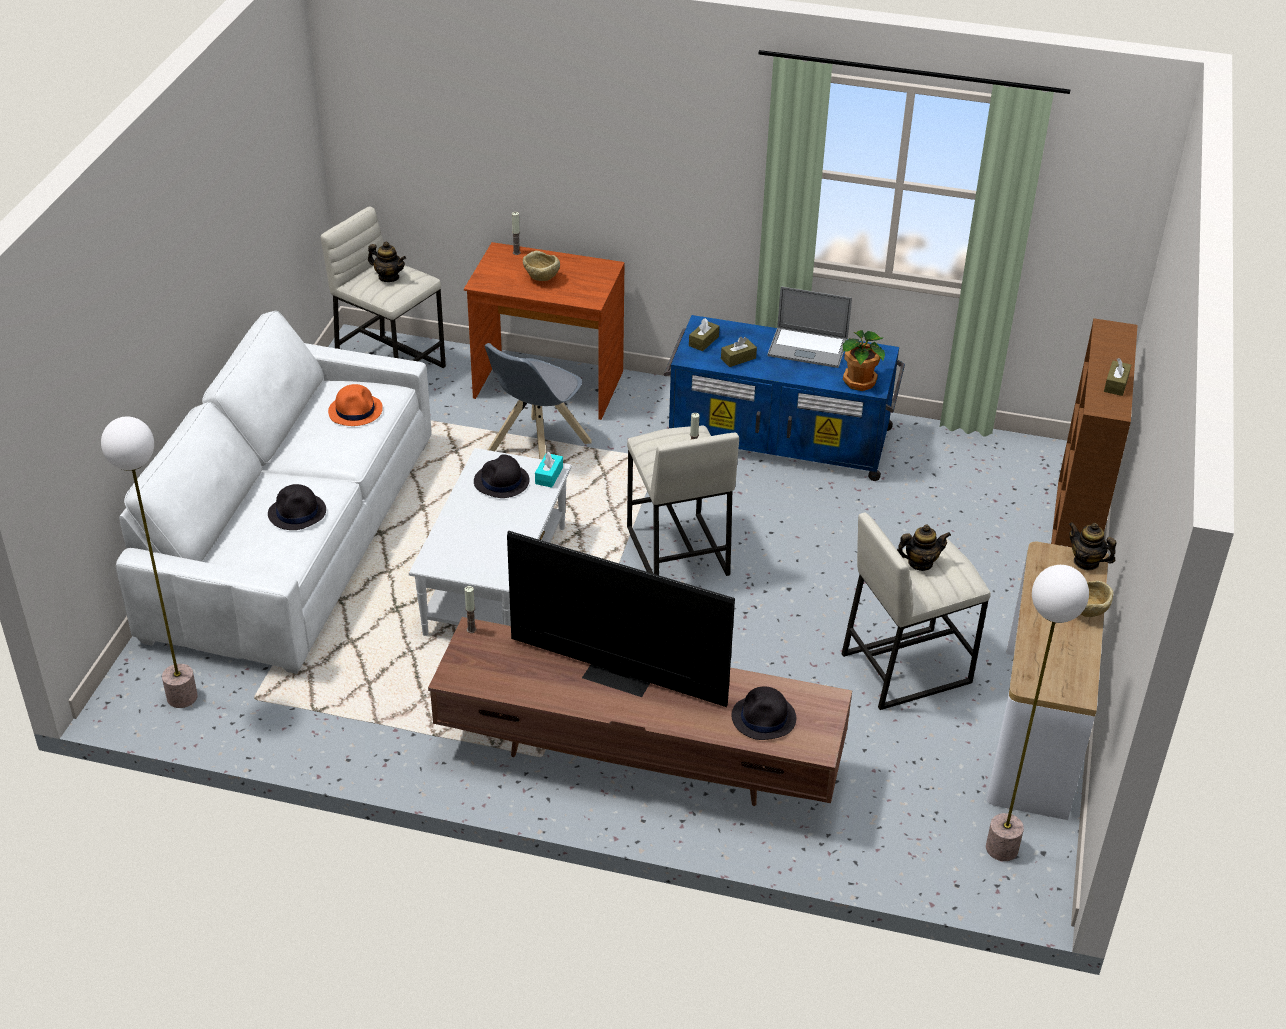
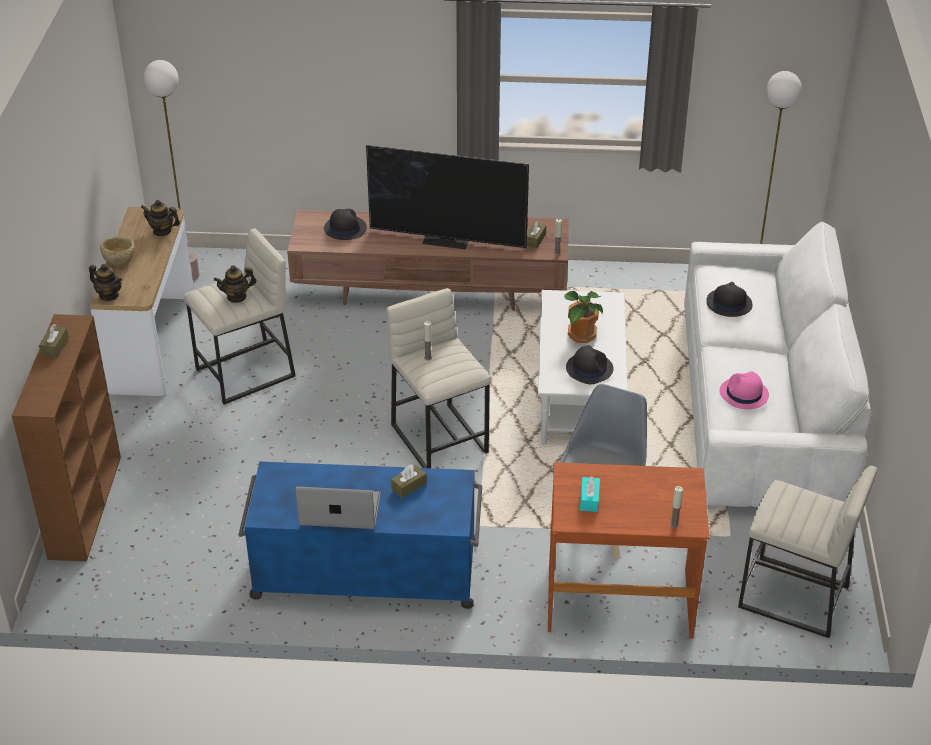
camera: 170 degrees right, 0 degrees up
(356, 410) = (743, 394): orange hat -> pink hat
(388, 277) = (801, 510): teapot -> teapot (162, 231)
(541, 279) = (630, 492): beige bowl -> none
(549, 476) = (552, 379): turquoise tissue box -> turquoise tissue box (589, 499)
(703, 341) = (448, 502): brown tissue box -> brown tissue box (535, 240)
(861, 382) = (284, 476): potted plant -> potted plant (580, 335)

